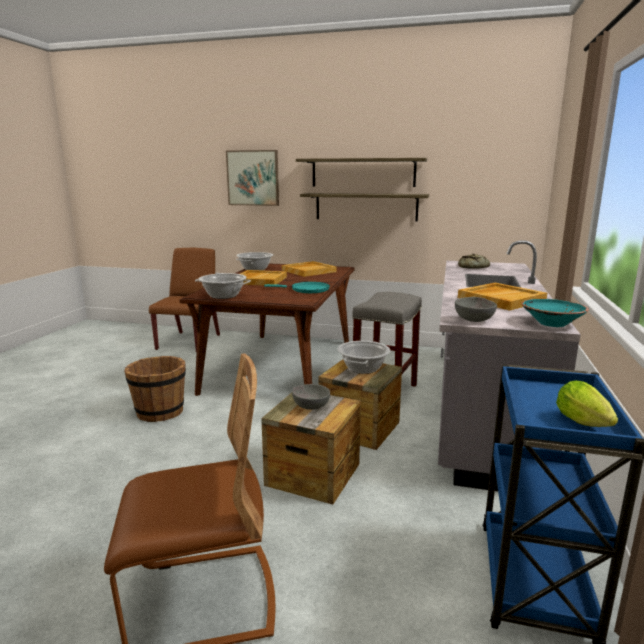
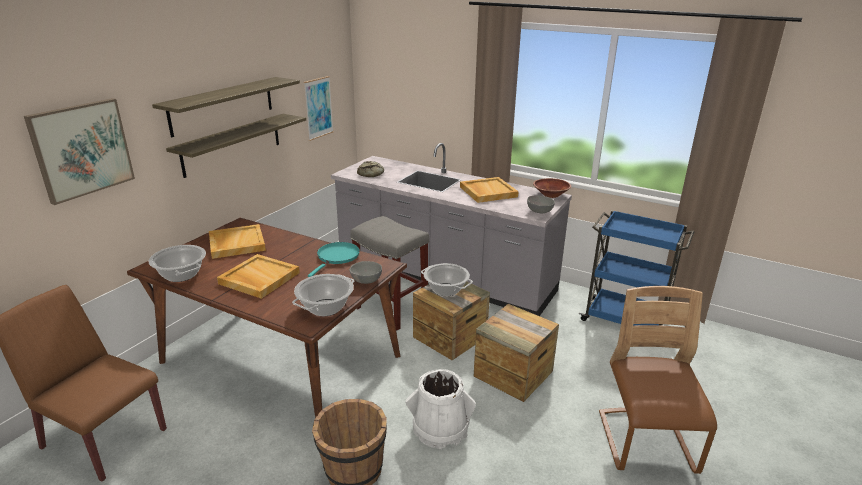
camera: 75 degrees left, 10 degrees up
(211, 441) = (440, 428): none -> white bucket
(310, 406) = (514, 326): grey bowl -> grey bowl (365, 281)
(482, 200) = (318, 108): none -> picture
(551, 323) = (551, 195): turquoise bowl -> brown bowl
(585, 424) = (659, 232): lettuce -> none

